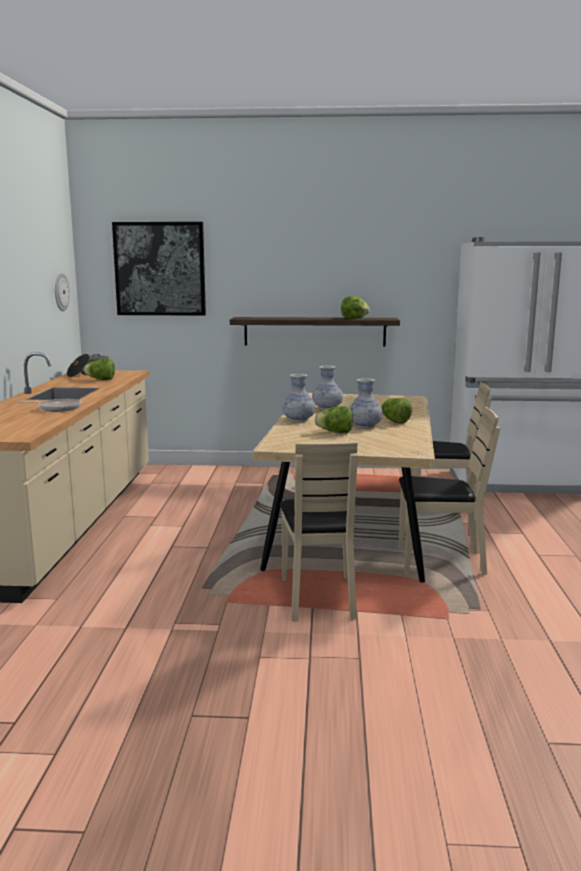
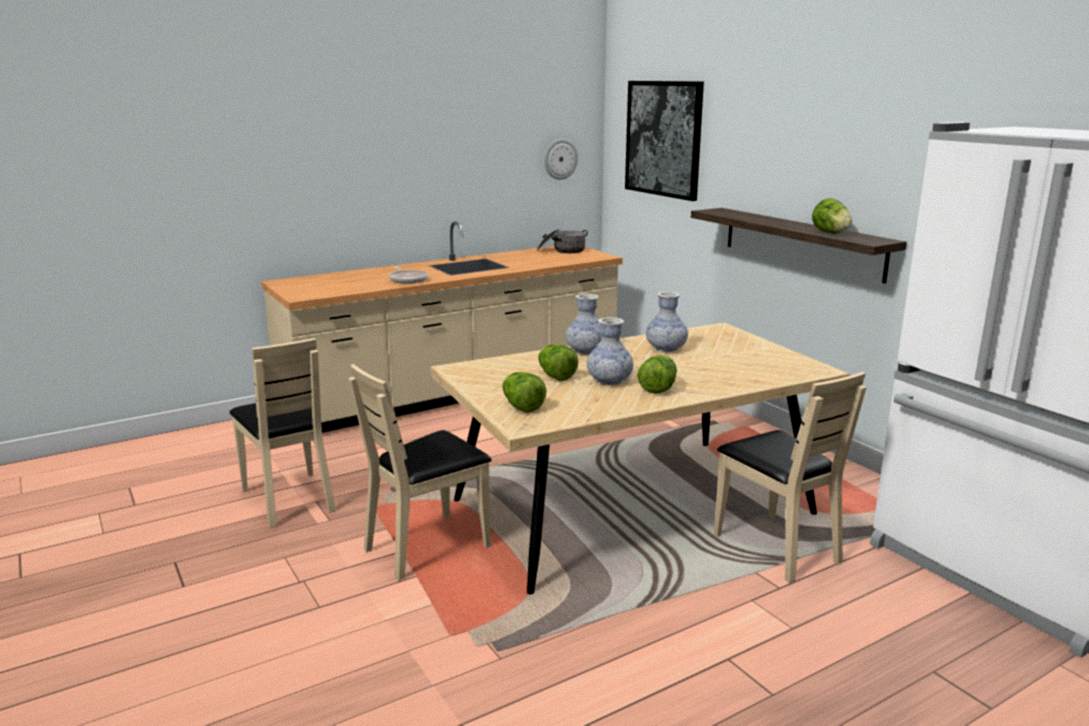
camera: 55 degrees right, 5 degrees up
(101, 379) = (545, 259): lettuce -> lettuce (521, 407)
(439, 562) = (603, 589): beige chair -> beige chair (289, 499)

